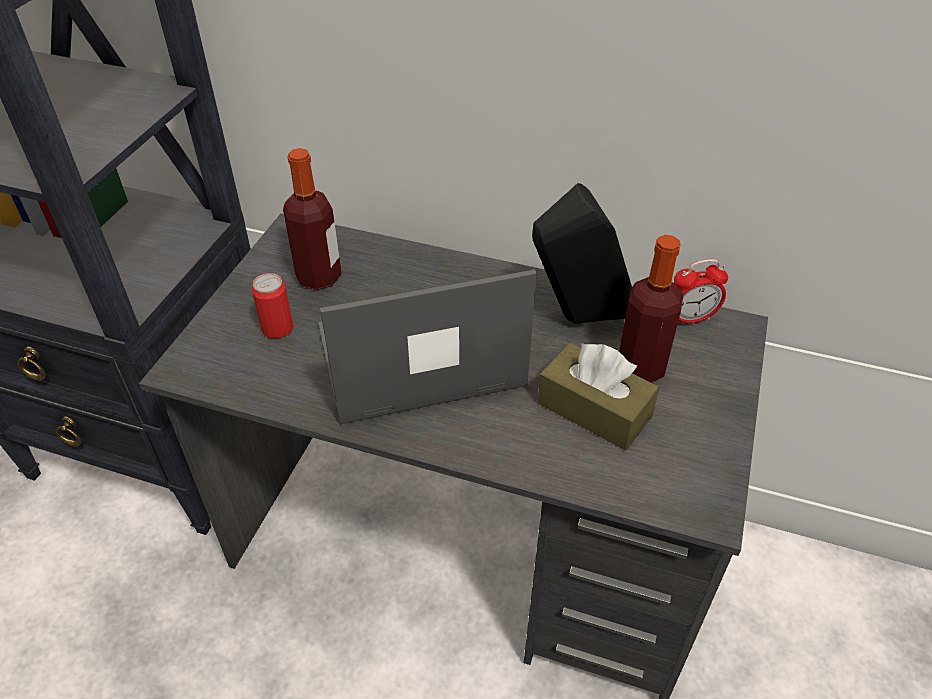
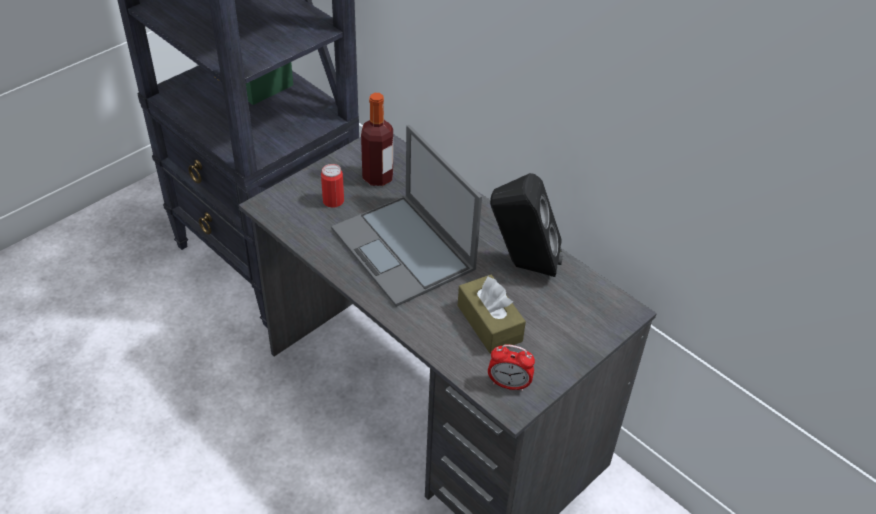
camera: 25 degrees right, 0 degrees up
(417, 357) = (404, 250): laptop -> laptop turned 135 degrees counterclockwise
(640, 367) = (539, 310): bottle -> none
(690, 318) = (599, 293): alarm clock -> alarm clock (509, 384)

